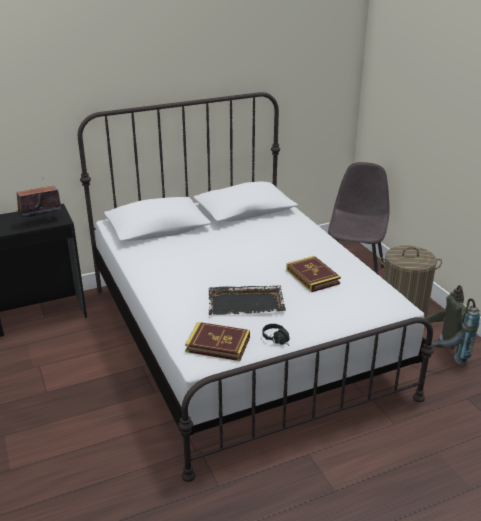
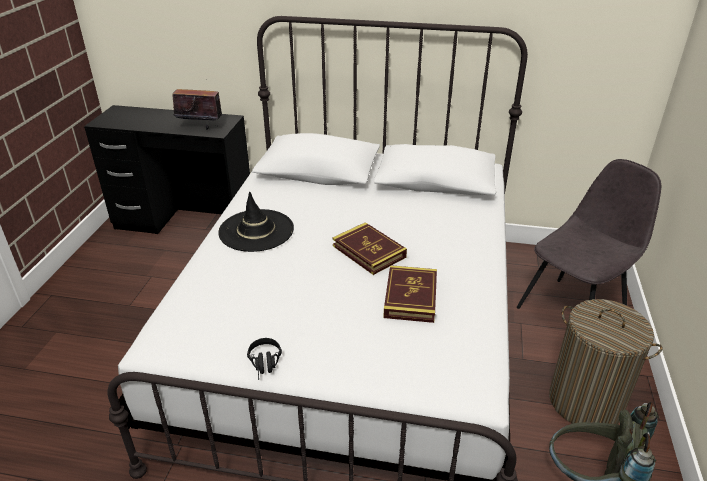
camera: 35 degrees right, 5 degrees up
(169, 277) = (256, 231): none -> black hat
(218, 344) = (198, 336): book -> book (369, 251)
(246, 302) = (293, 297): black tray -> none

